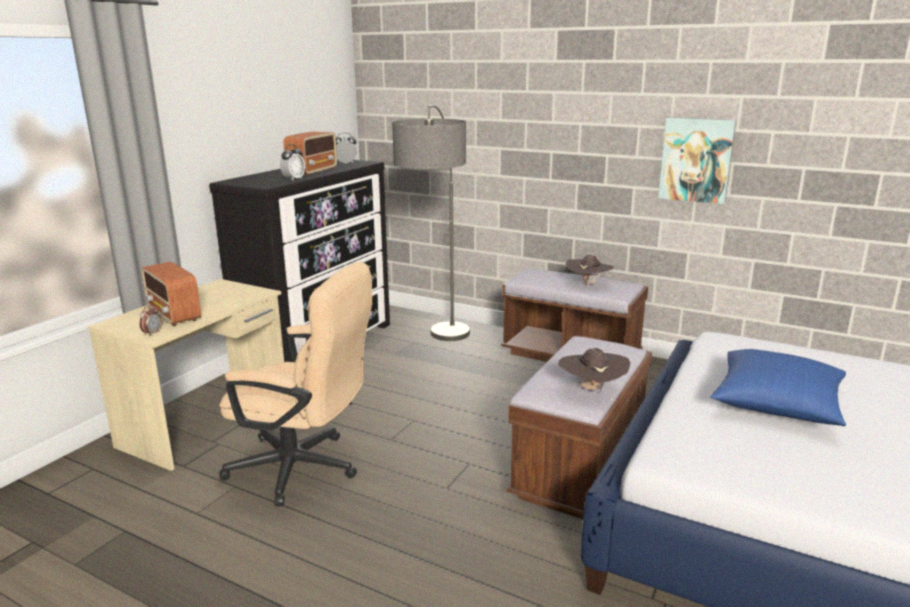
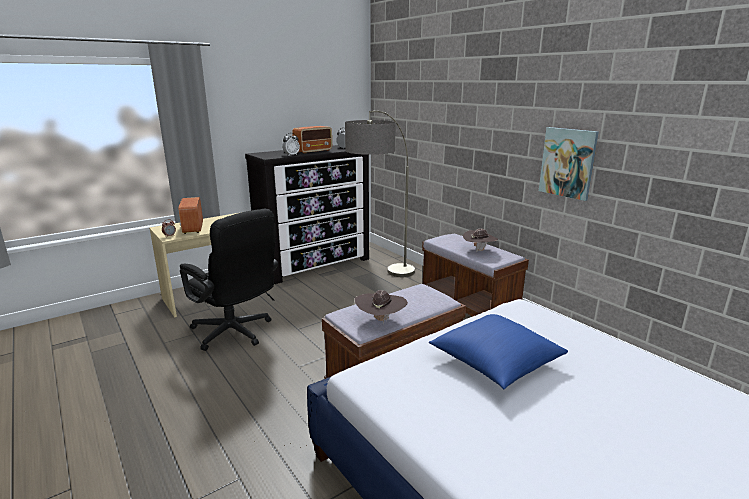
camera: 25 degrees right, 0 degrees up
(304, 469) = (236, 333): beige office chair -> black office chair

